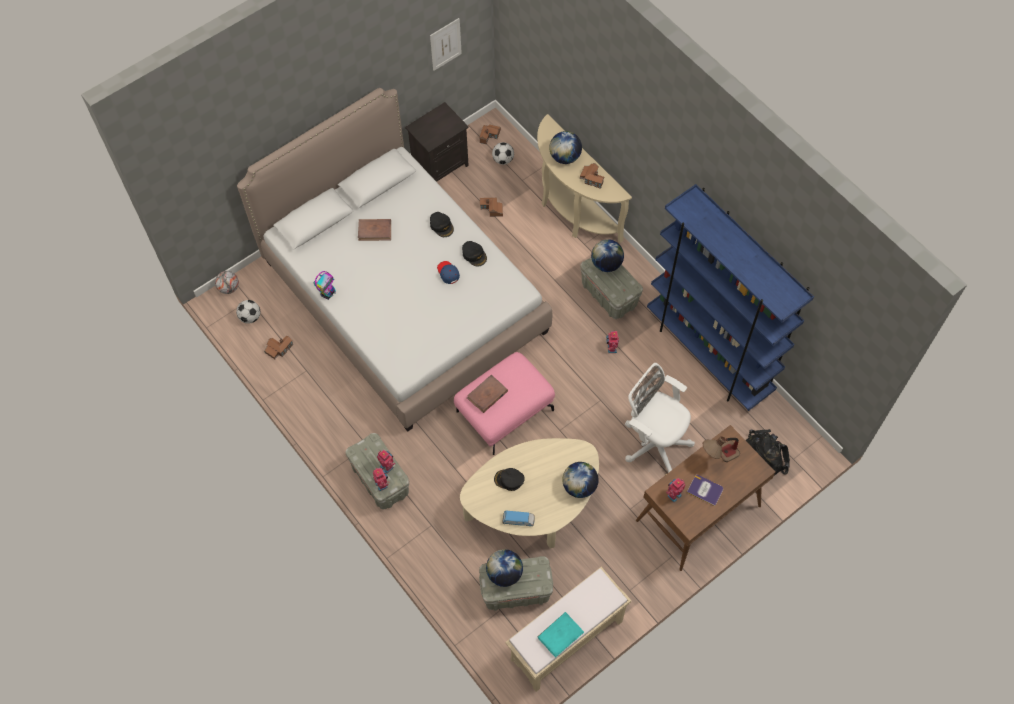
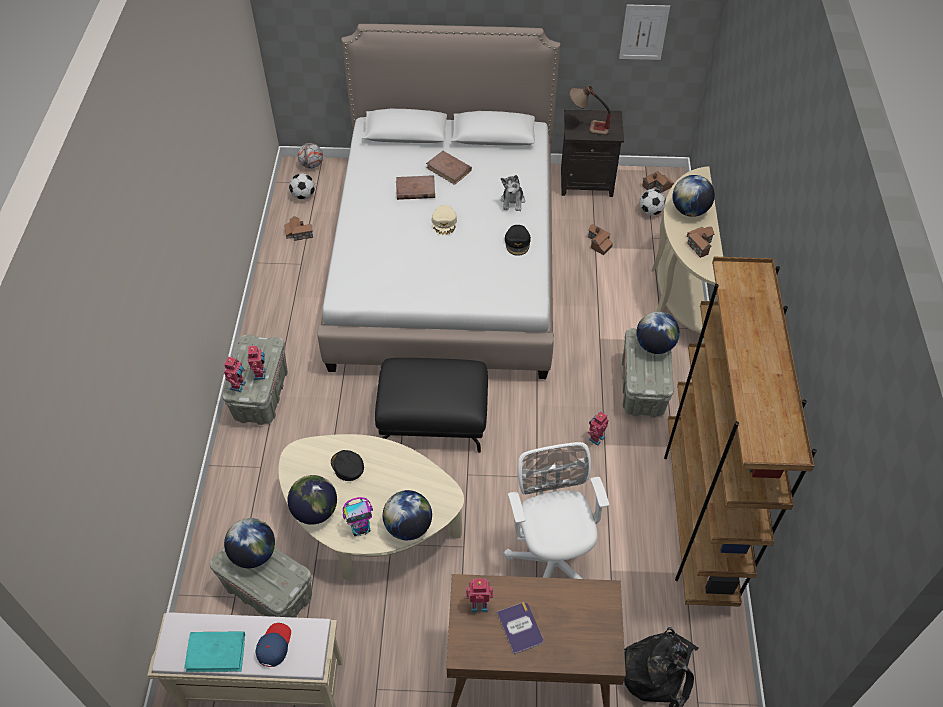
camera: 40 degrees right, 10 degrees down
(328, 293) = (354, 191): toy robot -> toy robot (361, 528)
(413, 274) = (444, 222): none -> beige cap
(441, 226) = (513, 201): black cap -> plush toy
(448, 273) = (476, 242): blue cap -> blue cap (274, 646)
(487, 395) = (411, 376): brown book -> brown book (415, 190)
(504, 410) = (434, 417): pink ottoman -> black ottoman
(518, 520) = (315, 511): toy car -> globe
(708, 354) = (698, 518): blue bookcase -> brown bookcase
(718, 457) = (571, 604): table lamp -> table lamp (588, 127)

